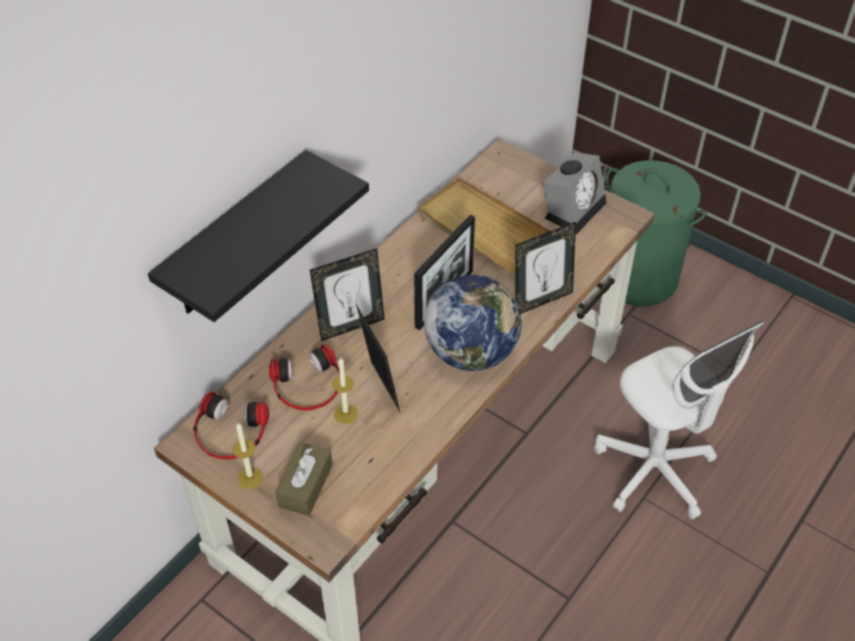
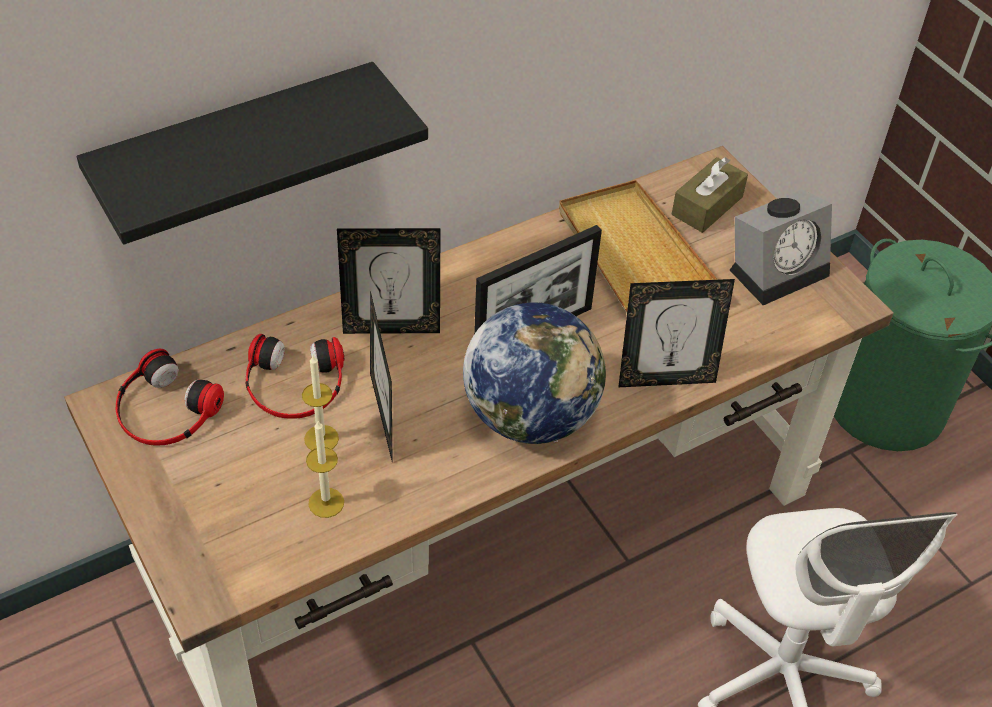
camera: 20 degrees right, 0 degrees up
(250, 478) = (156, 477): candle -> candle (326, 502)
(305, 486) = (218, 513): brown tissue box -> brown tissue box (707, 206)

